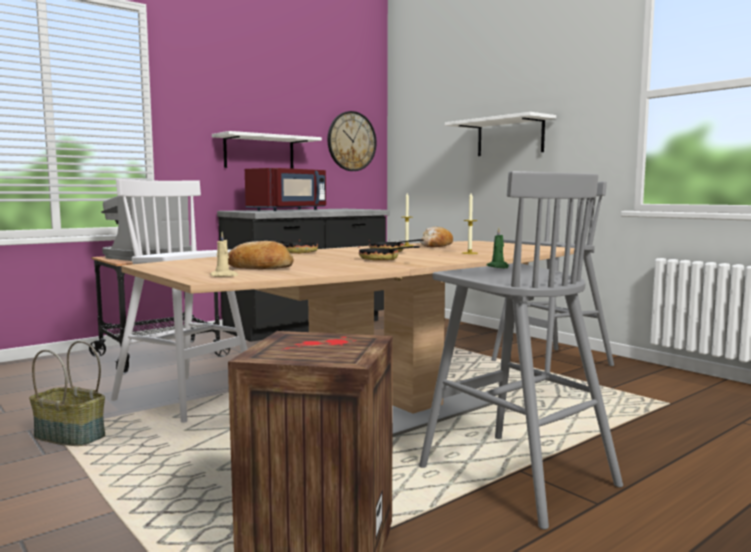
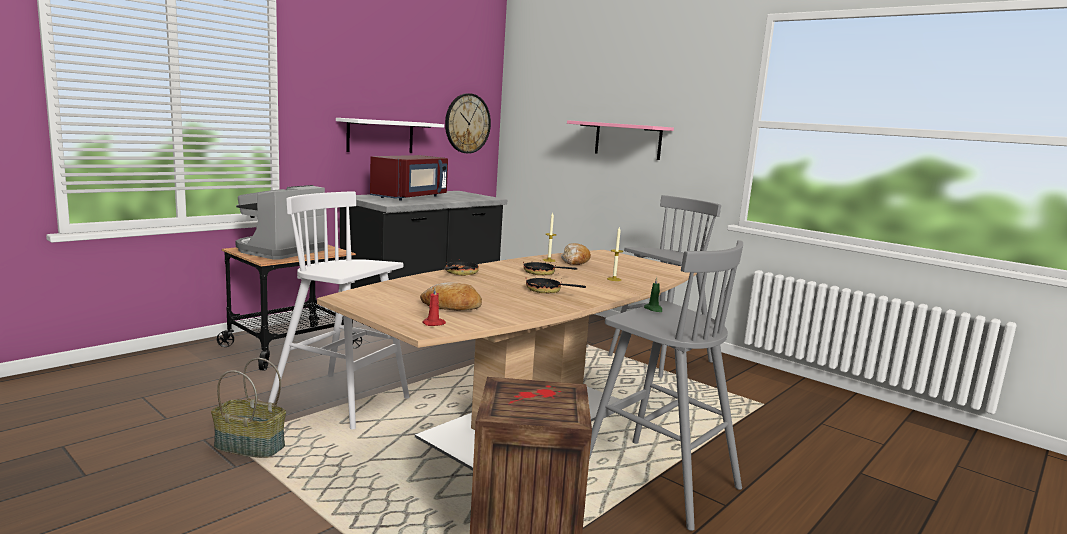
camera: 10 degrees left, 5 degrees up
(224, 276) = (434, 323): beige candle -> red candle
(510, 137) = (627, 140): white shelf -> pink shelf

